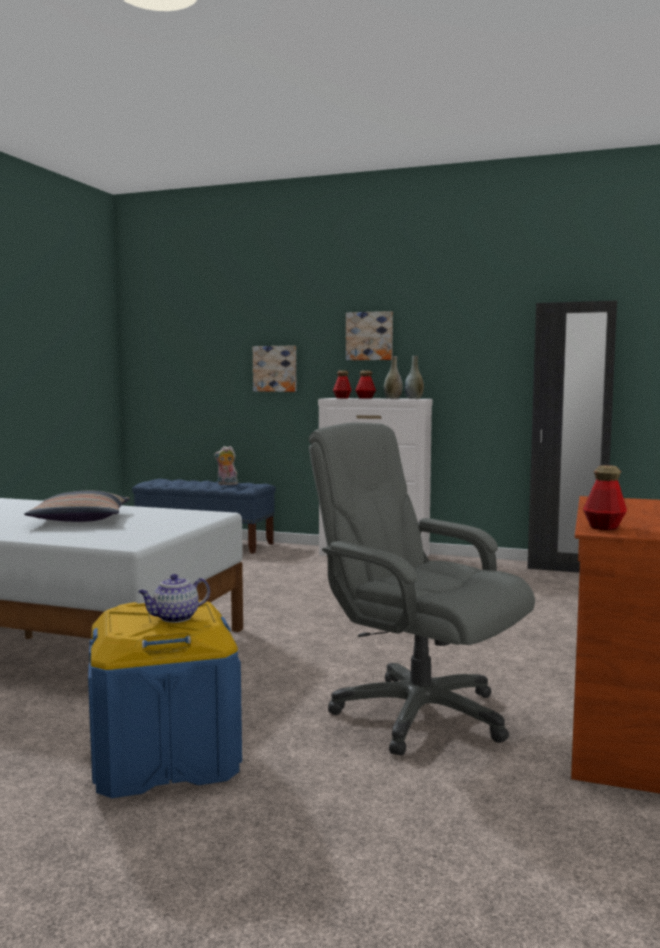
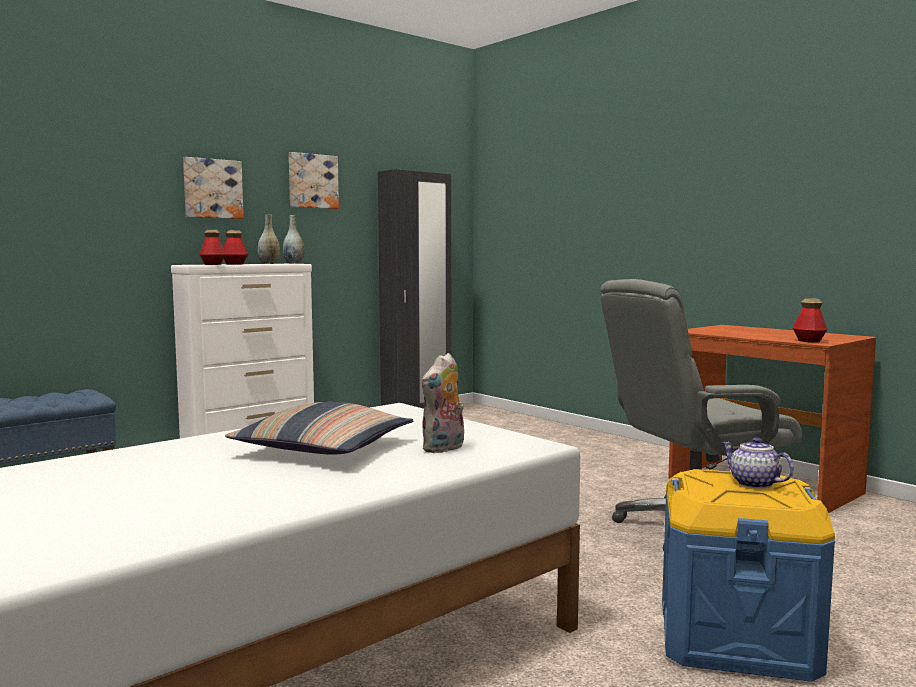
camera: 60 degrees left, 0 degrees up
(175, 618) = (753, 483): teapot -> teapot turned 150 degrees clockwise
(226, 484) = (39, 399): plush toy -> plush toy (444, 448)
(275, 368) = (79, 225): picture -> picture (312, 181)

